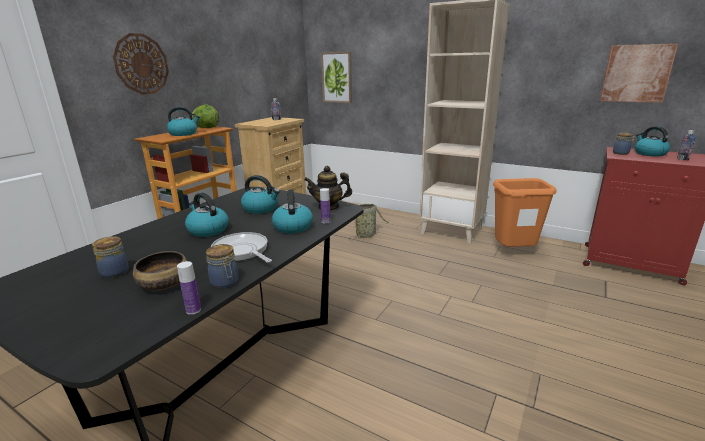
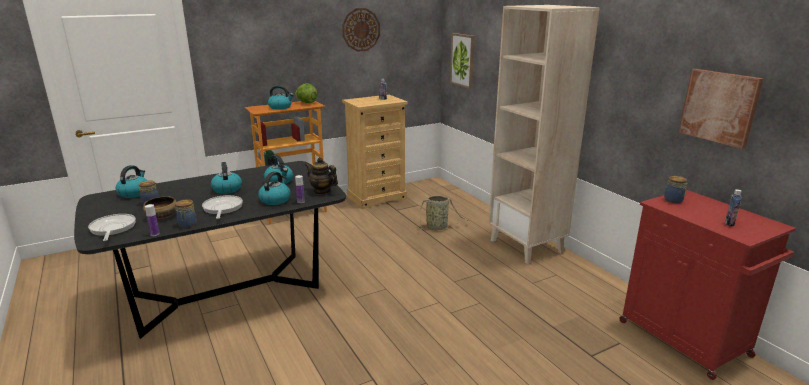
camera: 30 degrees right, 0 degrees up
(100, 326) = (112, 229): none -> frying pan
(141, 64) = (258, 50): wall clock -> wall clock (361, 30)
(514, 253) = (560, 286): orange trash can -> none
(649, 153) = (709, 208): kettle -> kettle (134, 193)

